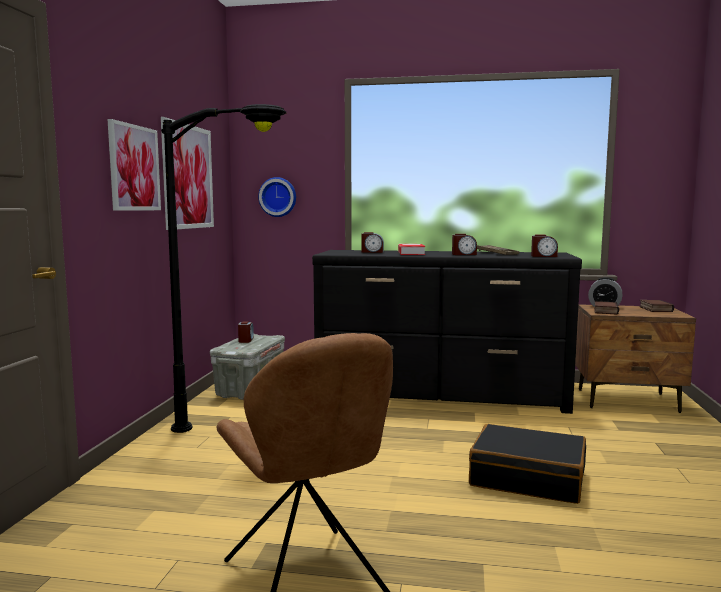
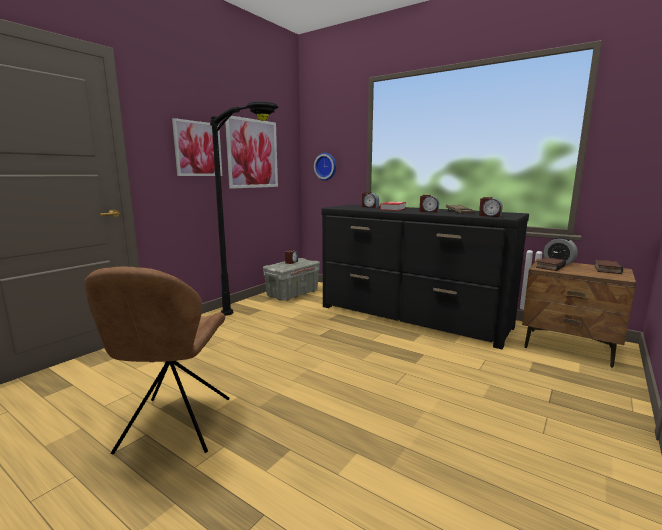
camera: 25 degrees right, 5 degrees up
(527, 478) = (401, 393): black suitcase -> none

